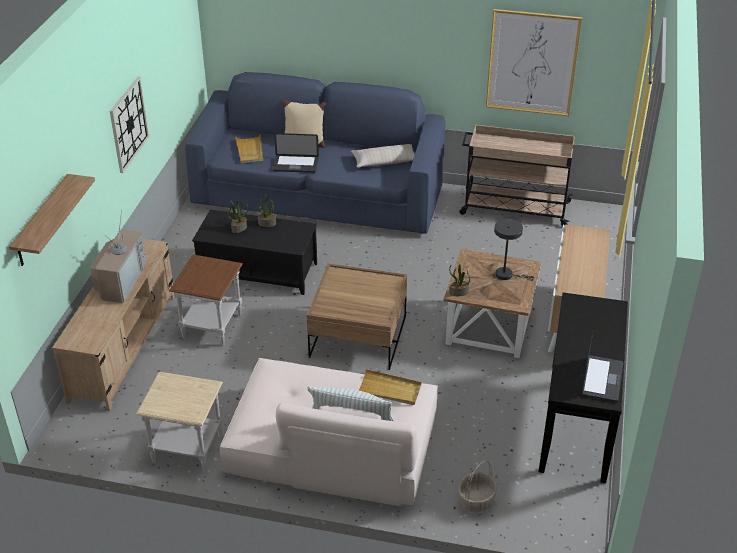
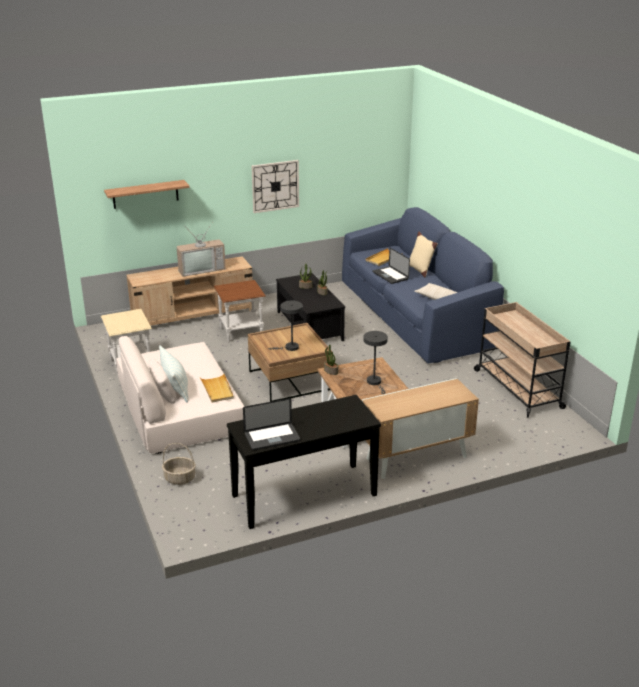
camera: 55 degrees right, 10 degrees down
(368, 299) = (289, 348): none -> grey table lamp
(532, 63) = (558, 260): picture -> none

